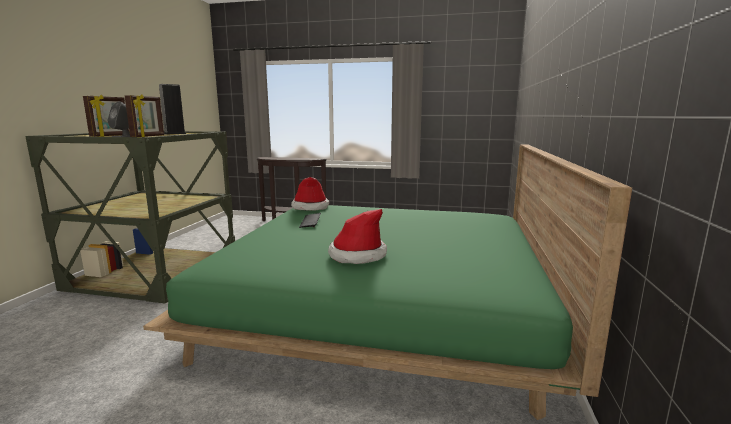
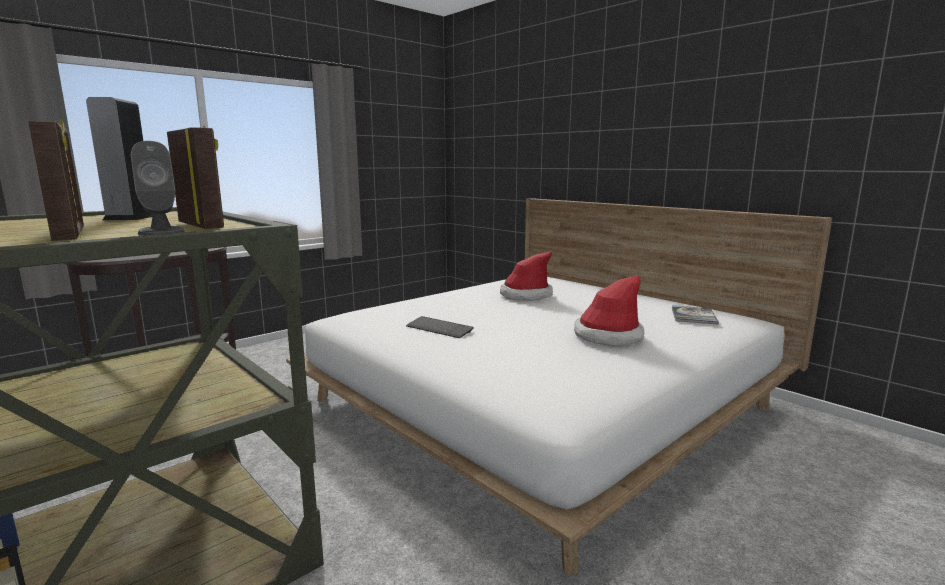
camera: 55 degrees left, 0 degrees up
(310, 207) = (363, 317): hat -> hat (525, 295)
(381, 305) = (540, 403): green bed -> white bed
(477, 273) = (693, 316): none -> book

